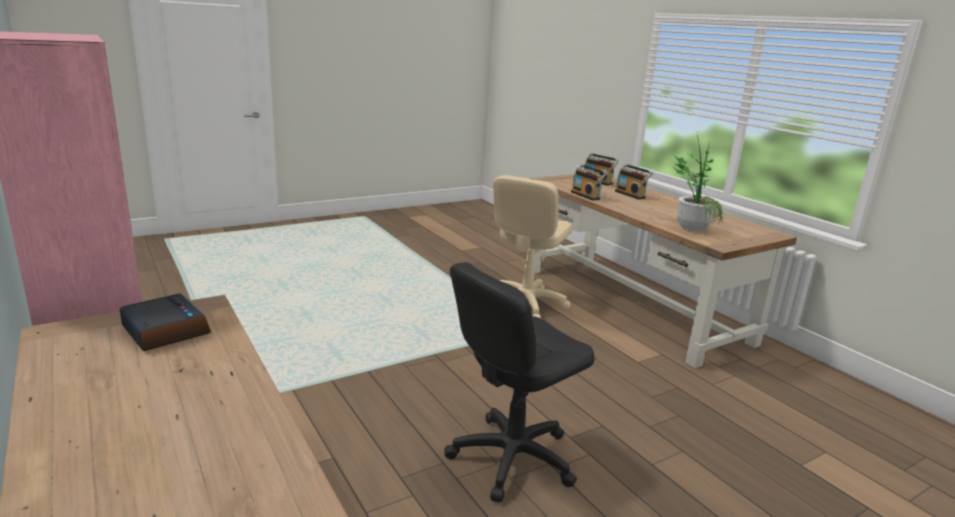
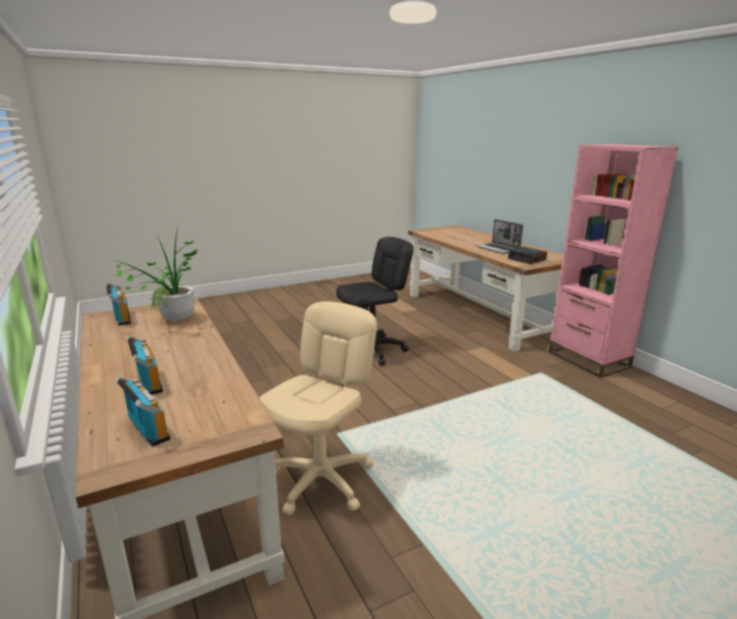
camera: 175 degrees left, 0 degrees up
(170, 388) = (498, 249): none -> laptop
(586, 195) = (228, 375): radio -> radio (121, 318)

